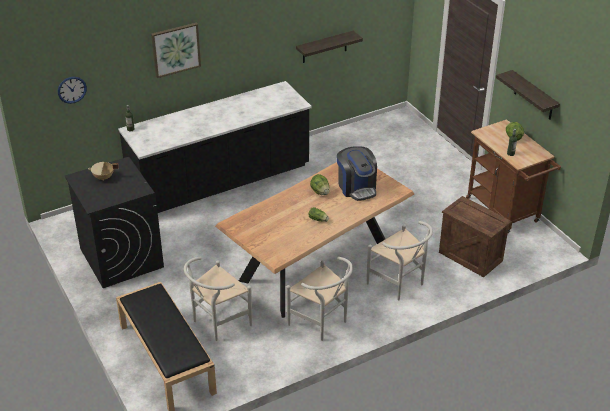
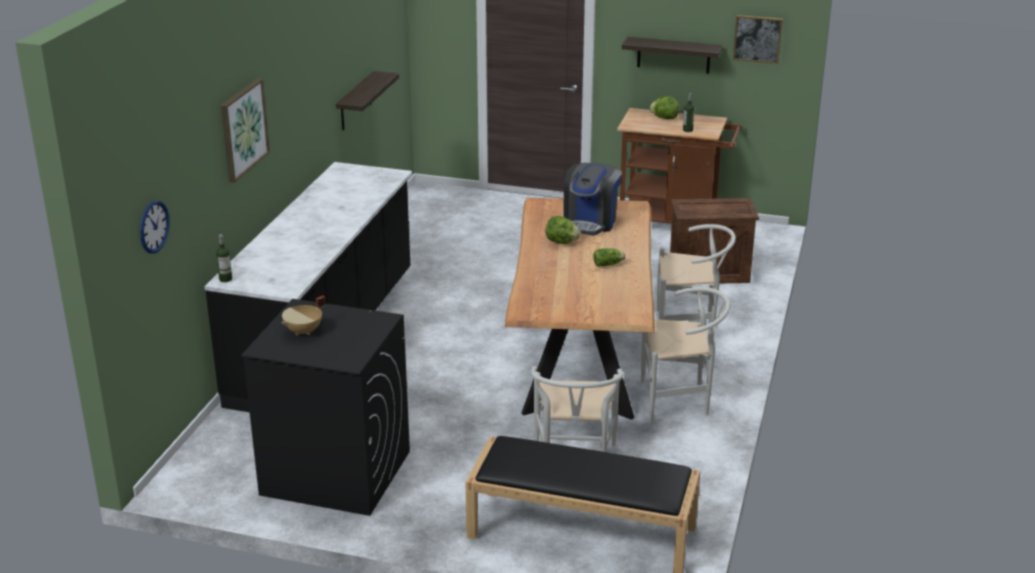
camera: 45 degrees left, 10 degrees down
(357, 187) = (590, 222): coffee machine -> coffee machine turned 90 degrees clockwise
(579, 110) = (757, 39): none -> picture

